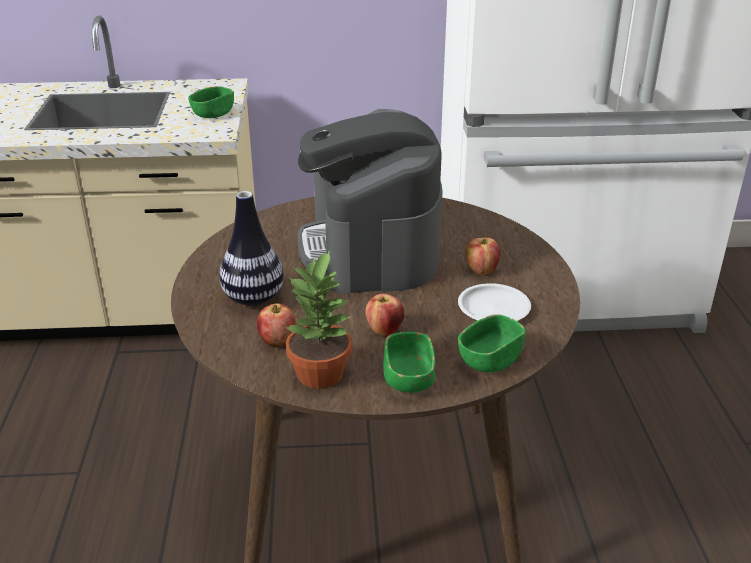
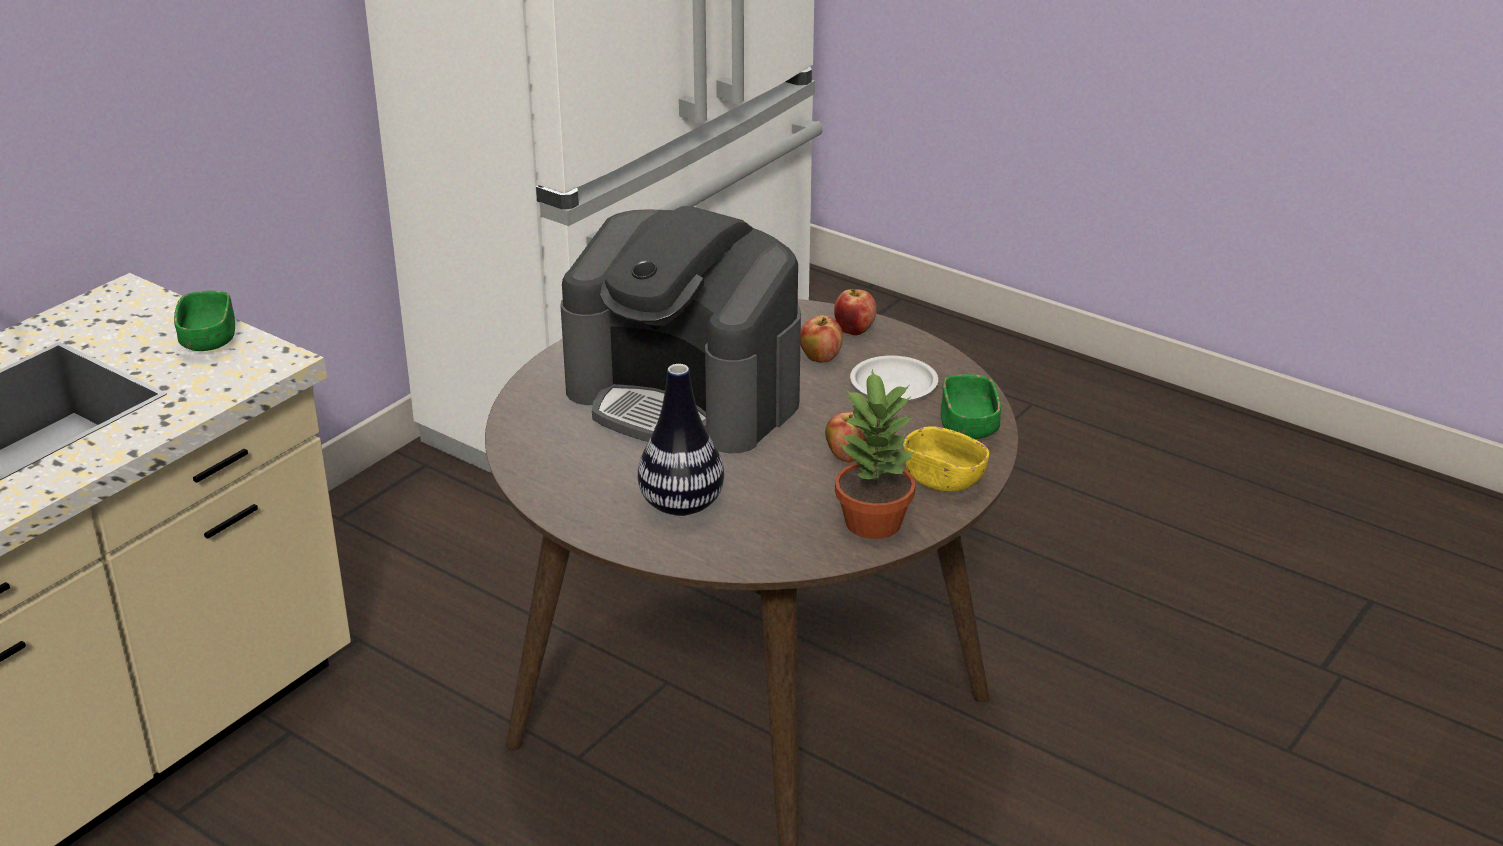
camera: 50 degrees left, 0 degrees up
(277, 341) = (784, 523): apple -> apple (854, 331)
(408, 379) = (943, 479): green bowl -> yellow bowl

